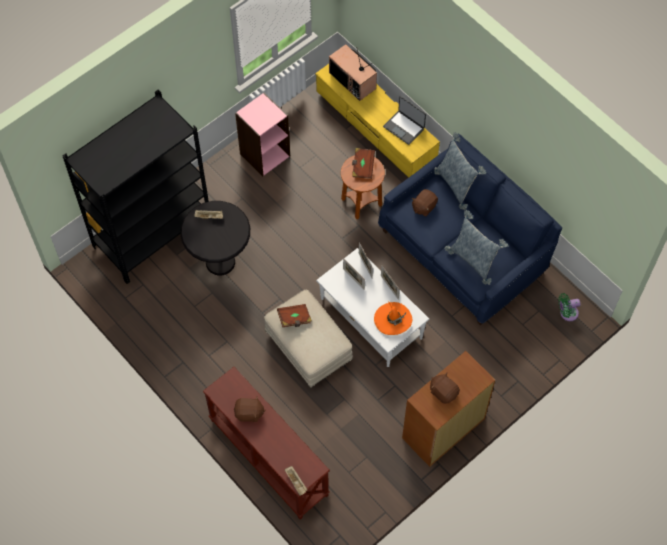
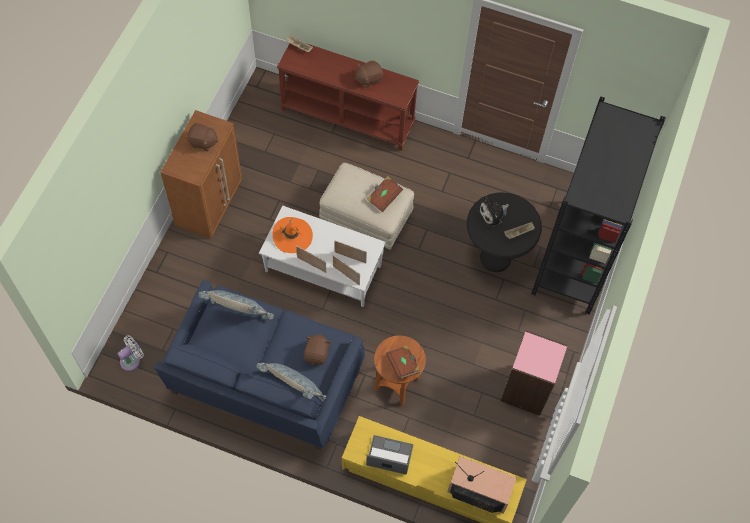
camera: 150 degrees right, 0 degrees up
(218, 241) = (493, 214): none -> plush toy
(567, 313) = (132, 360): green fan -> white fan

